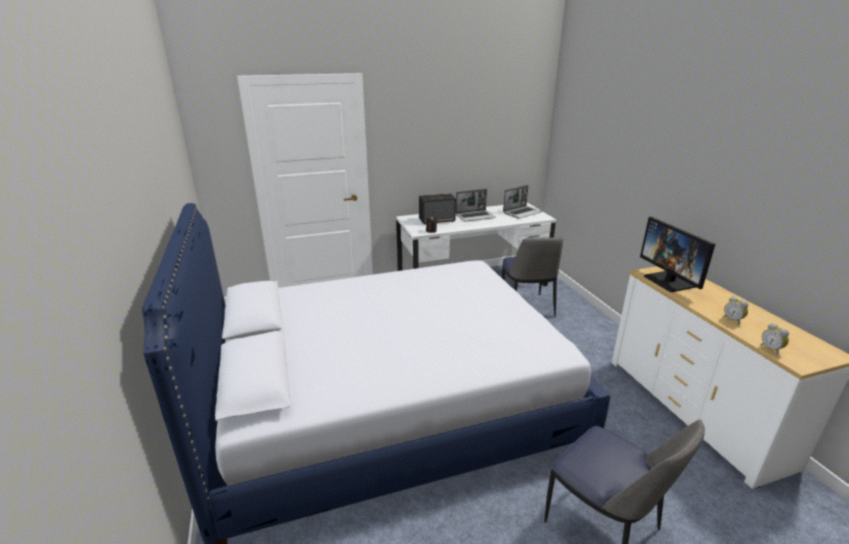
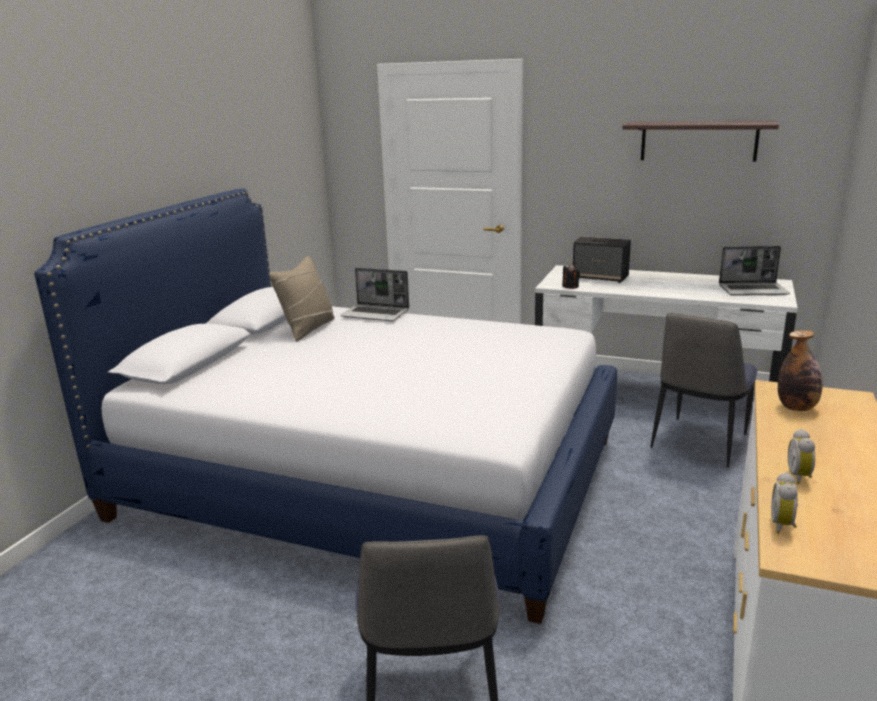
camera: 40 degrees right, 5 degrees down
(305, 312) = (307, 328): none -> beige pillow
(475, 216) = (666, 282): laptop -> laptop (376, 314)
(477, 126) = (698, 141): none -> shelf
(669, 281) = (796, 408): monitor -> bottle

